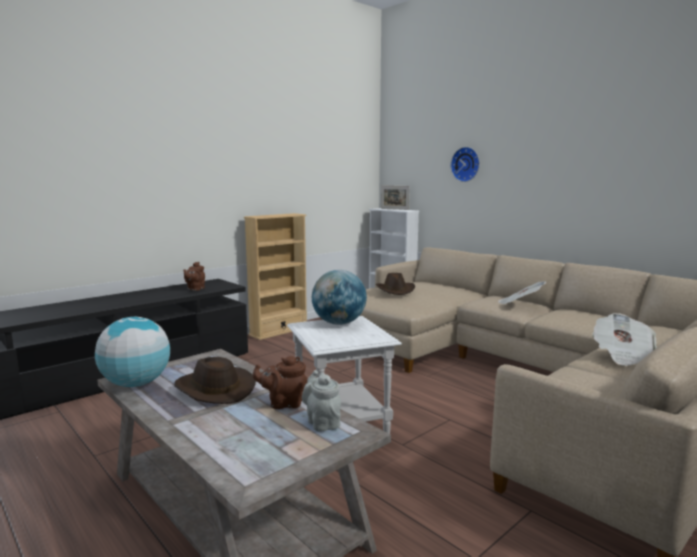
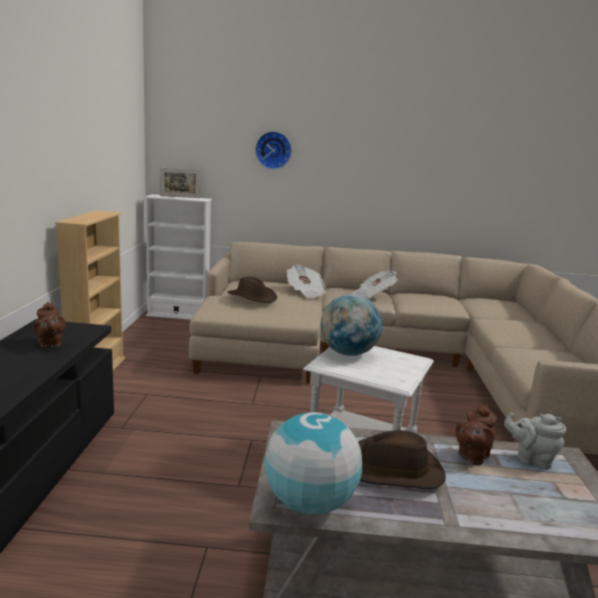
camera: 45 degrees left, 5 degrees up
(622, 355) = (516, 329): newspaper -> newspaper (305, 292)

